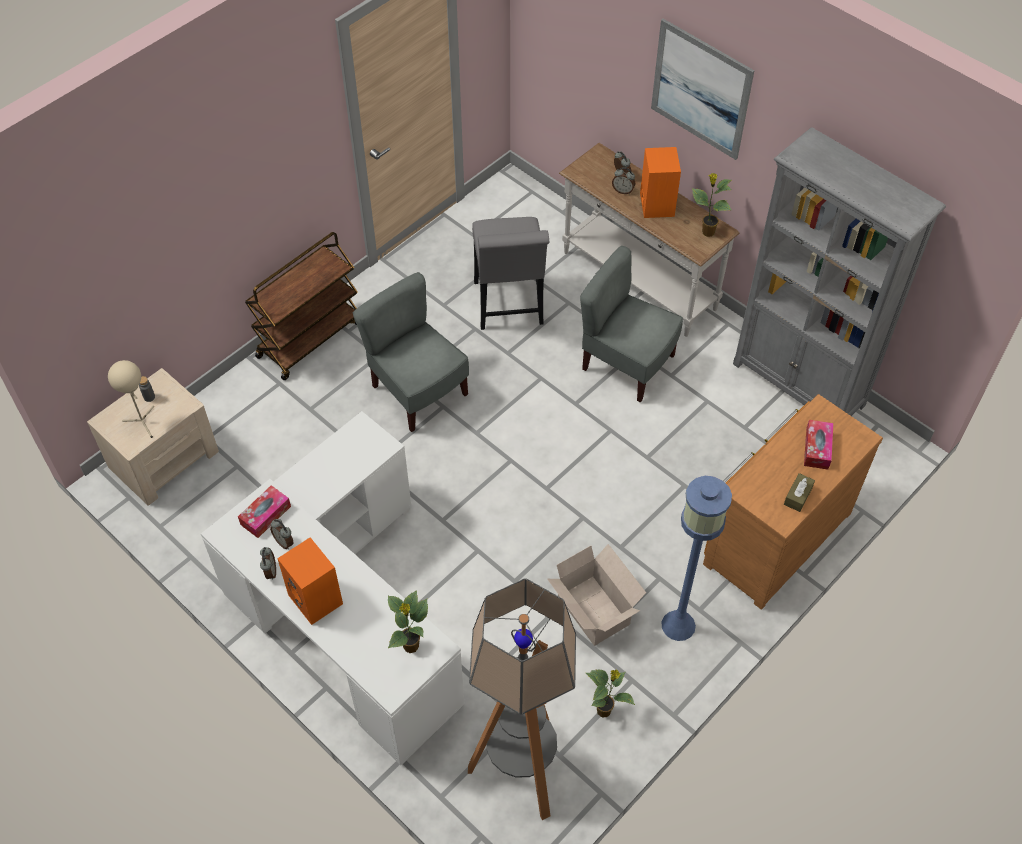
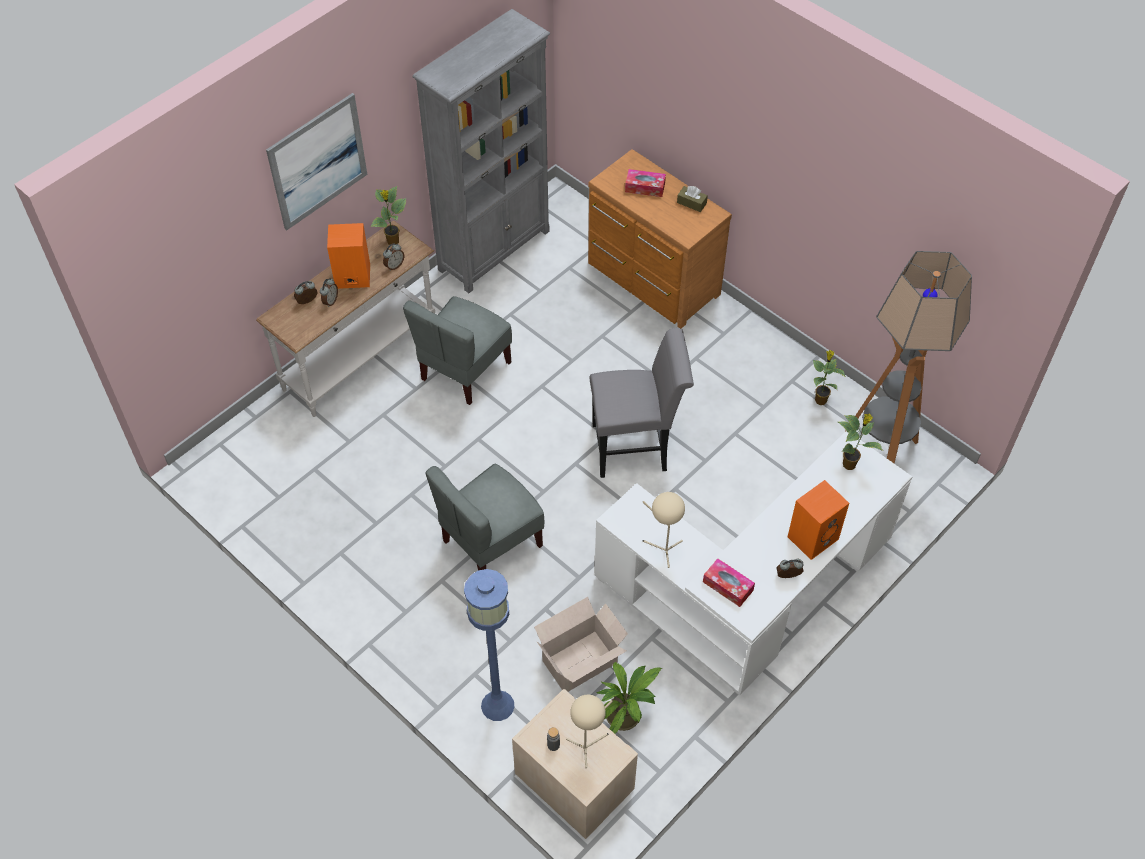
camera: 90 degrees left, 0 degrees up
(222, 501) = (627, 714): none -> potted plant
(284, 542) = (755, 568): alarm clock -> alarm clock (394, 265)
(310, 338) = (413, 648): brown cart -> none
(321, 466) = (663, 549): none -> beige table lamp
(509, 307) = (385, 465): grey chair -> grey chair (636, 447)
(594, 612) = (732, 404): cardboard box -> cardboard box (582, 661)
(678, 625) = (739, 348): blue floor lamp -> blue floor lamp (498, 705)

